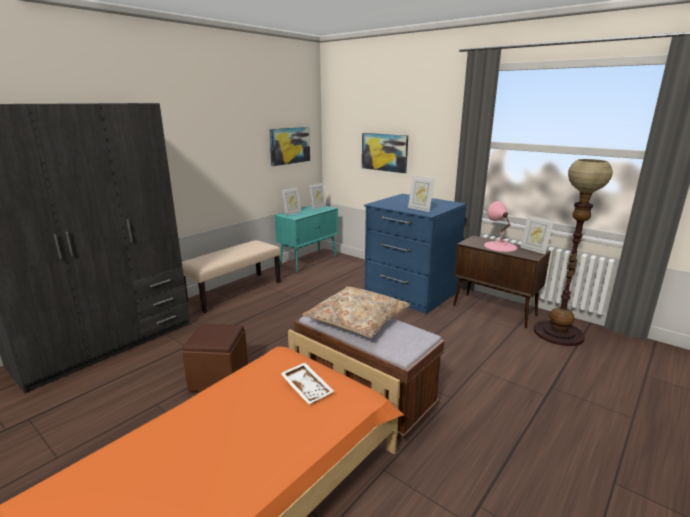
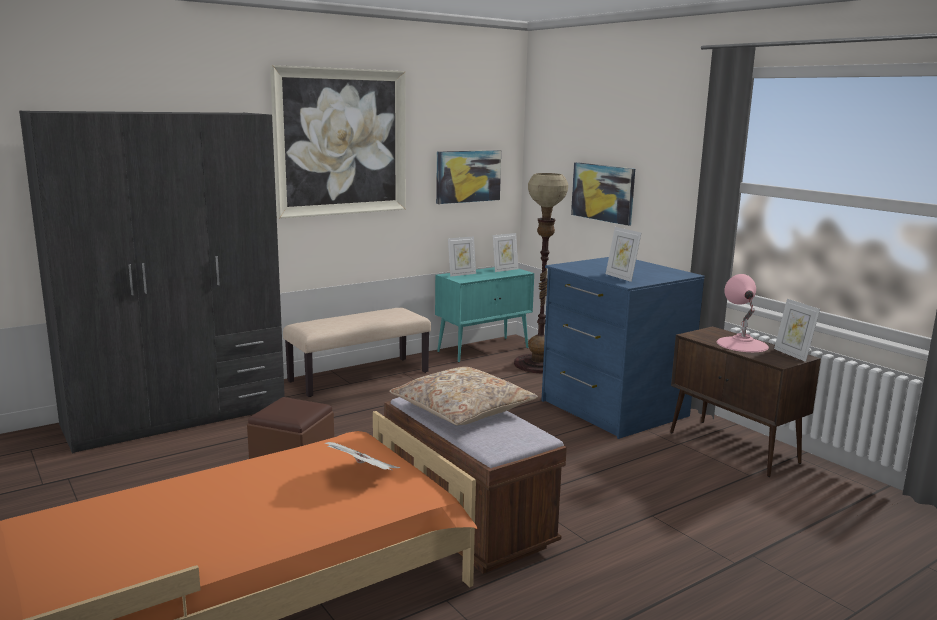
camera: 15 degrees right, 5 degrees down
(204, 124) = (341, 142): none -> picture
(307, 388) = (363, 474): white tray -> newspaper
(558, 333) = (818, 491): floor lamp -> floor lamp (539, 364)

